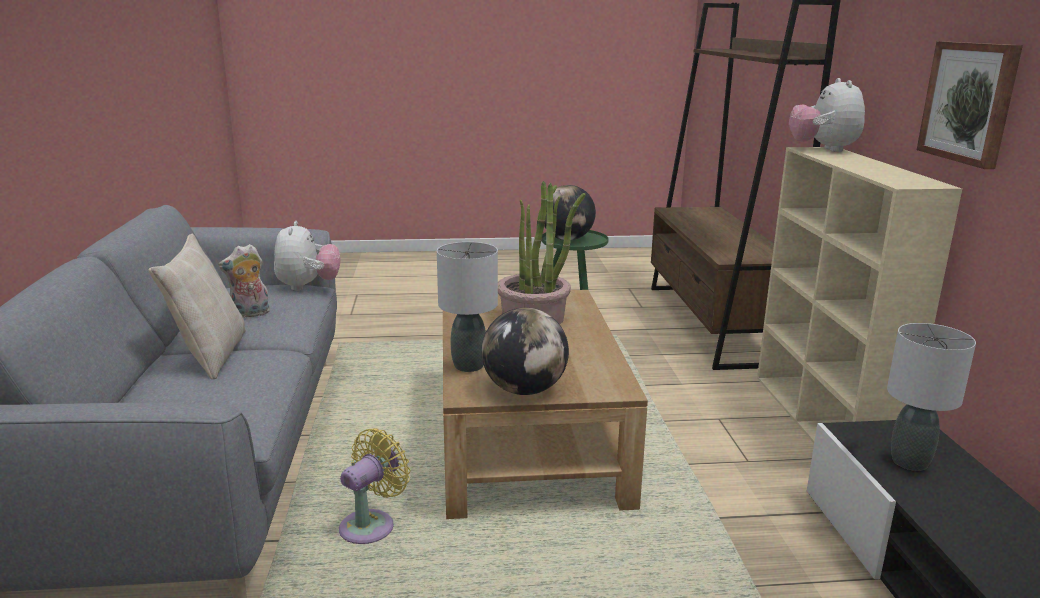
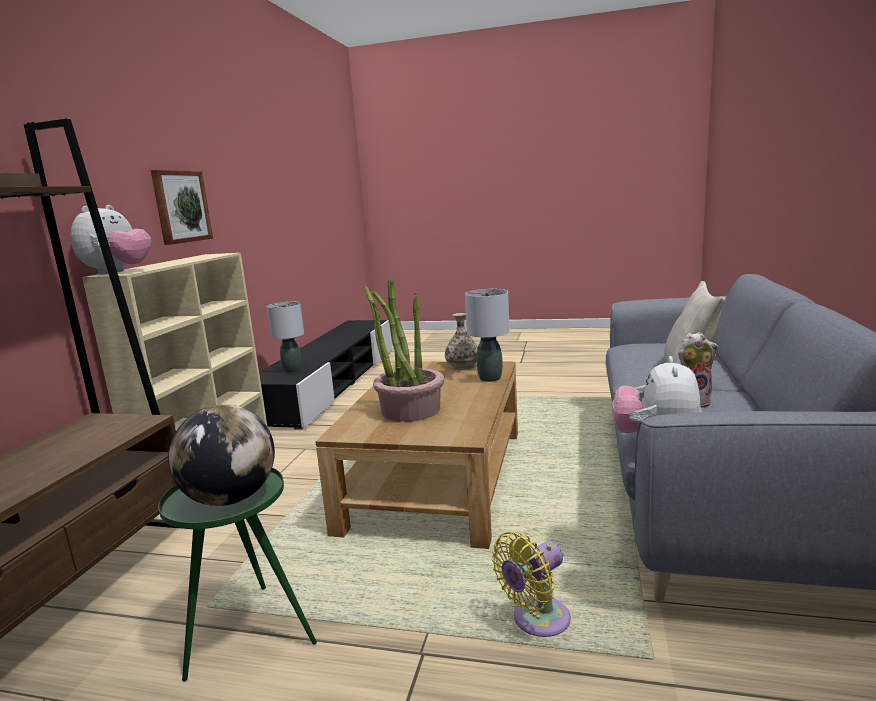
camera: 160 degrees left, 5 degrees down
(371, 525) = (563, 436): yellow fan -> yellow fan (536, 621)
(524, 390) = (462, 366): globe -> vase

